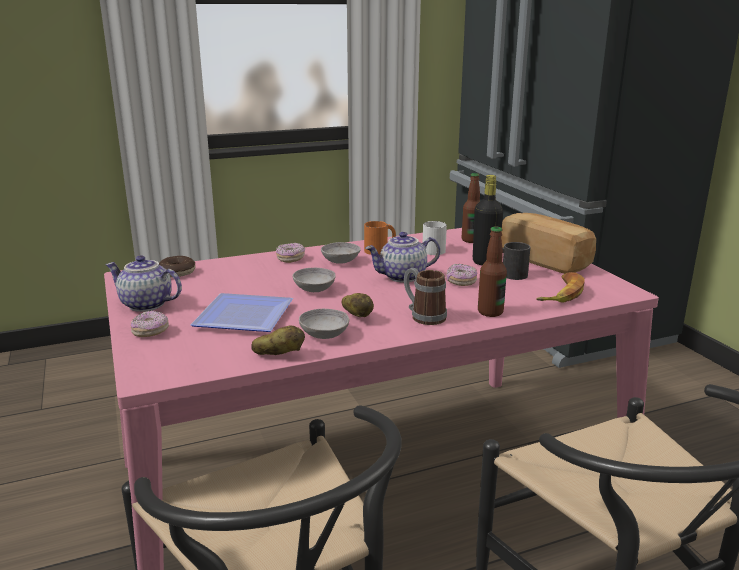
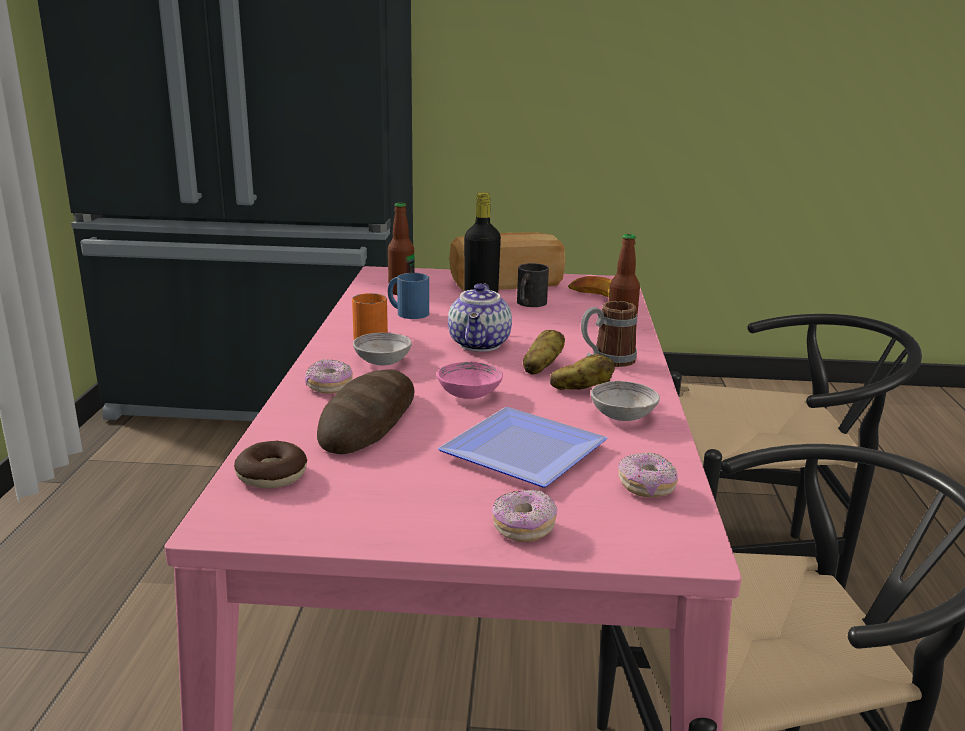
camera: 65 degrees left, 0 degrees up
(145, 305) = (399, 521): teapot -> none
(255, 275) = (368, 420): none -> bread
(279, 355) = (664, 450): potato -> potato (541, 368)
(314, 289) = (469, 394): grey bowl -> pink bowl
(433, 249) = (407, 312): white mug -> blue mug
(461, 282) = (526, 325): donut -> donut (646, 487)

